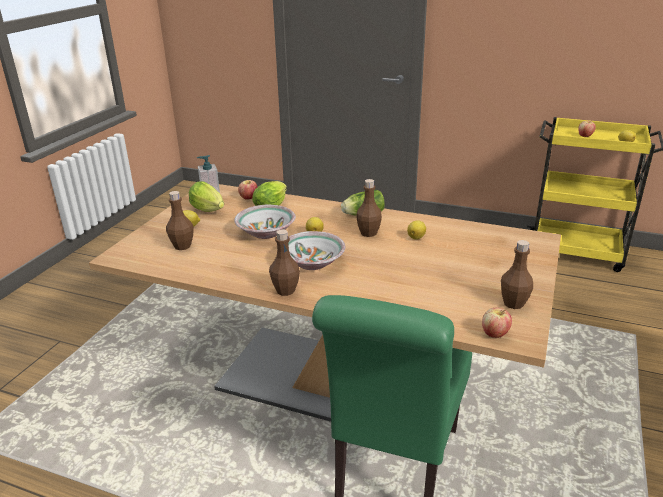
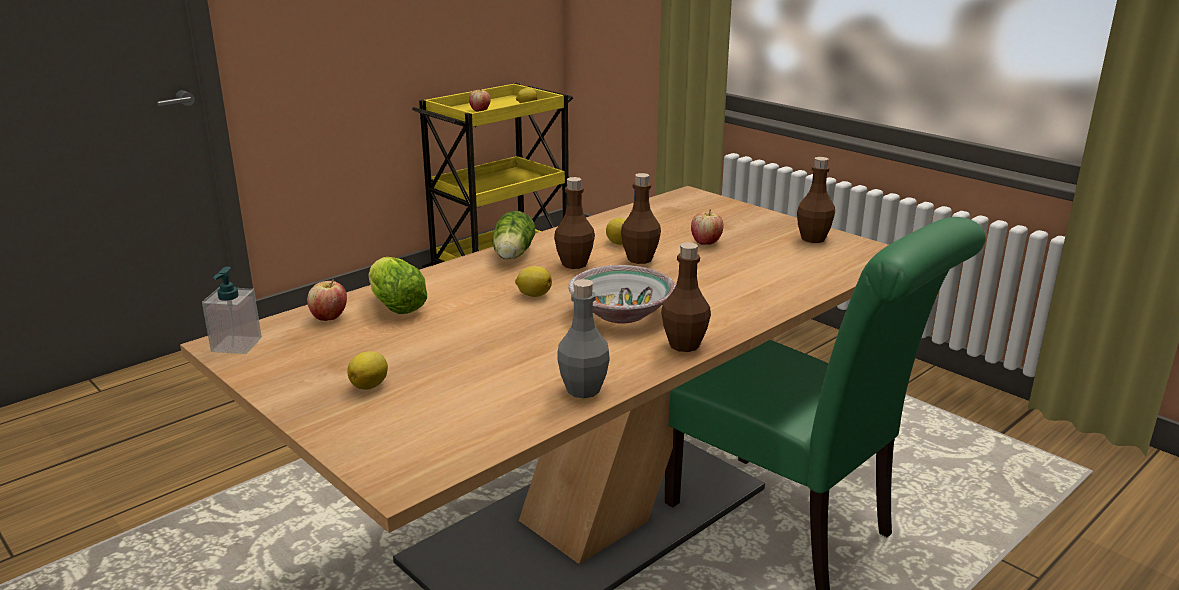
camera: 65 degrees left, 5 degrees down
(182, 246) = (444, 403): brown bottle -> brown bottle (640, 259)
(209, 211) = (329, 358): lettuce -> none
(214, 274) = (583, 390): none -> grey bottle
(266, 232) = (485, 326): bowl -> none
(494, 334) = (866, 260): apple -> apple (706, 242)

